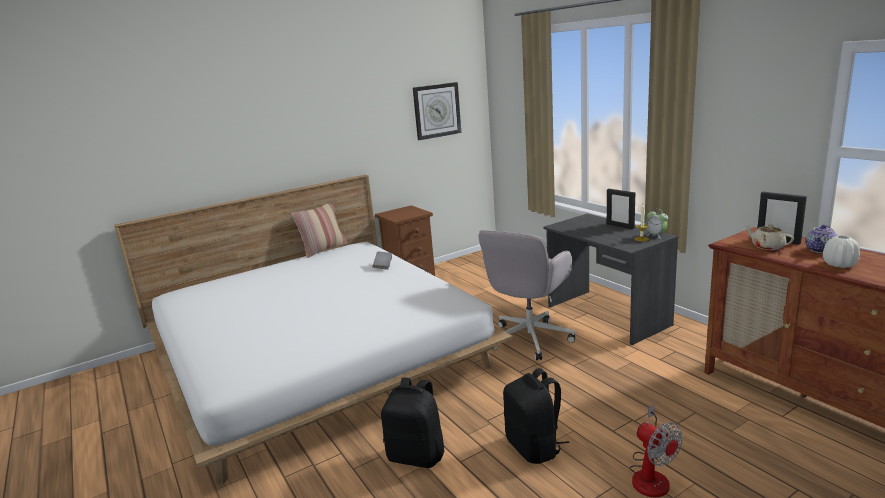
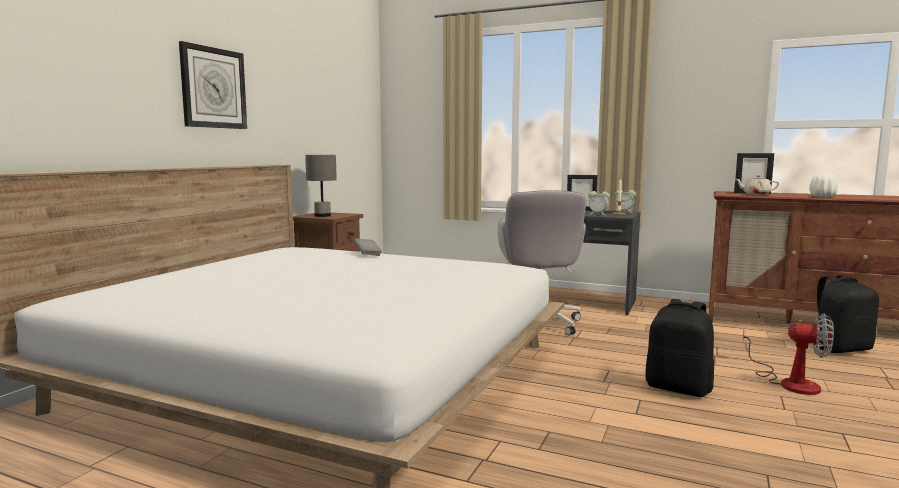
camera: 35 degrees left, 10 degrees down
(323, 249) = (248, 252): pillow -> none
(398, 214) = (322, 215): none -> grey table lamp
(417, 455) = (587, 420): black backpack -> black backpack (840, 348)
(437, 110) = (344, 107): wall clock -> wall clock (213, 88)
(615, 238) = (598, 214): none -> alarm clock
(821, 250) = (791, 194): teapot -> none

